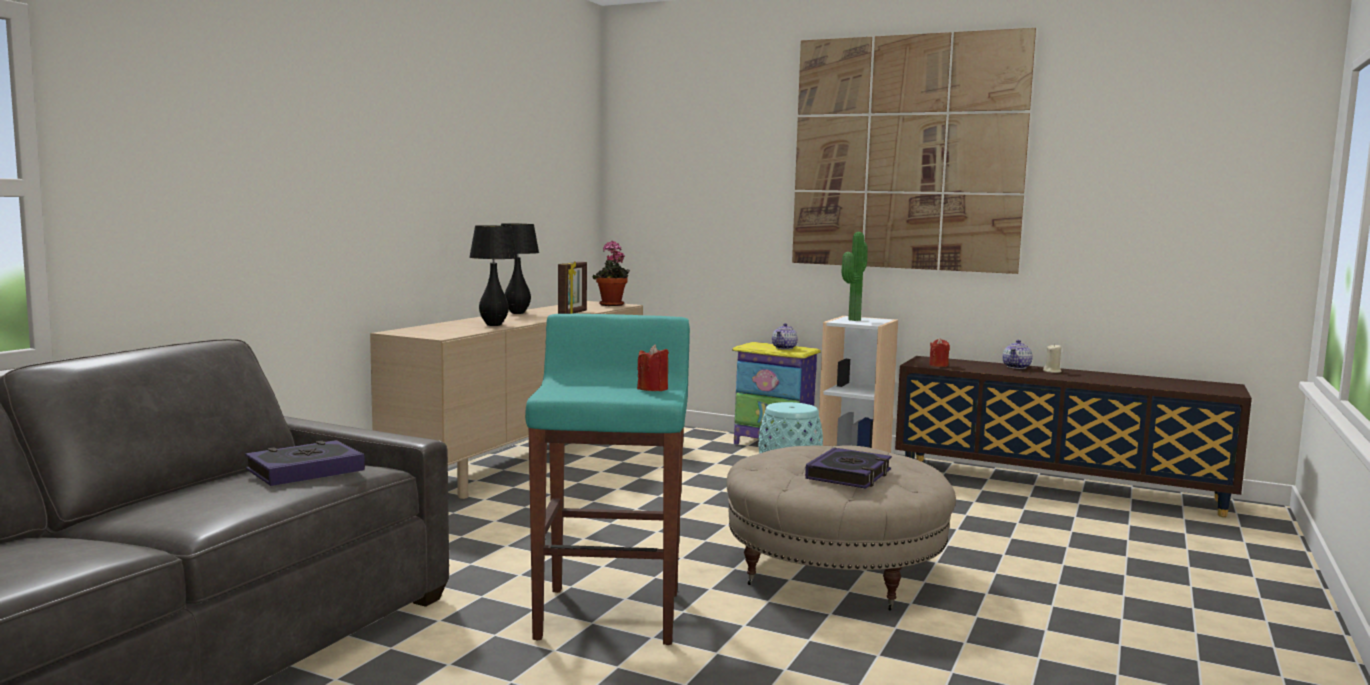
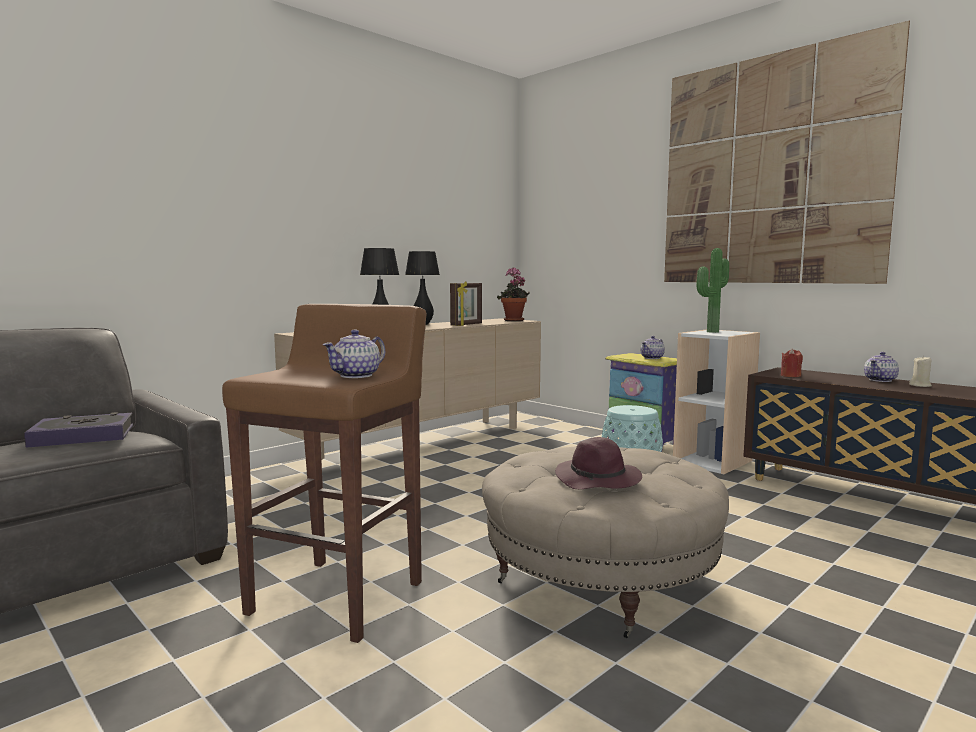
camera: 20 degrees right, 0 degrees up
(610, 614) = (339, 597): turquoise stool -> brown stool
(653, 389) = (357, 375): red candle -> teapot
(849, 475) = (598, 480): book -> purple hat

